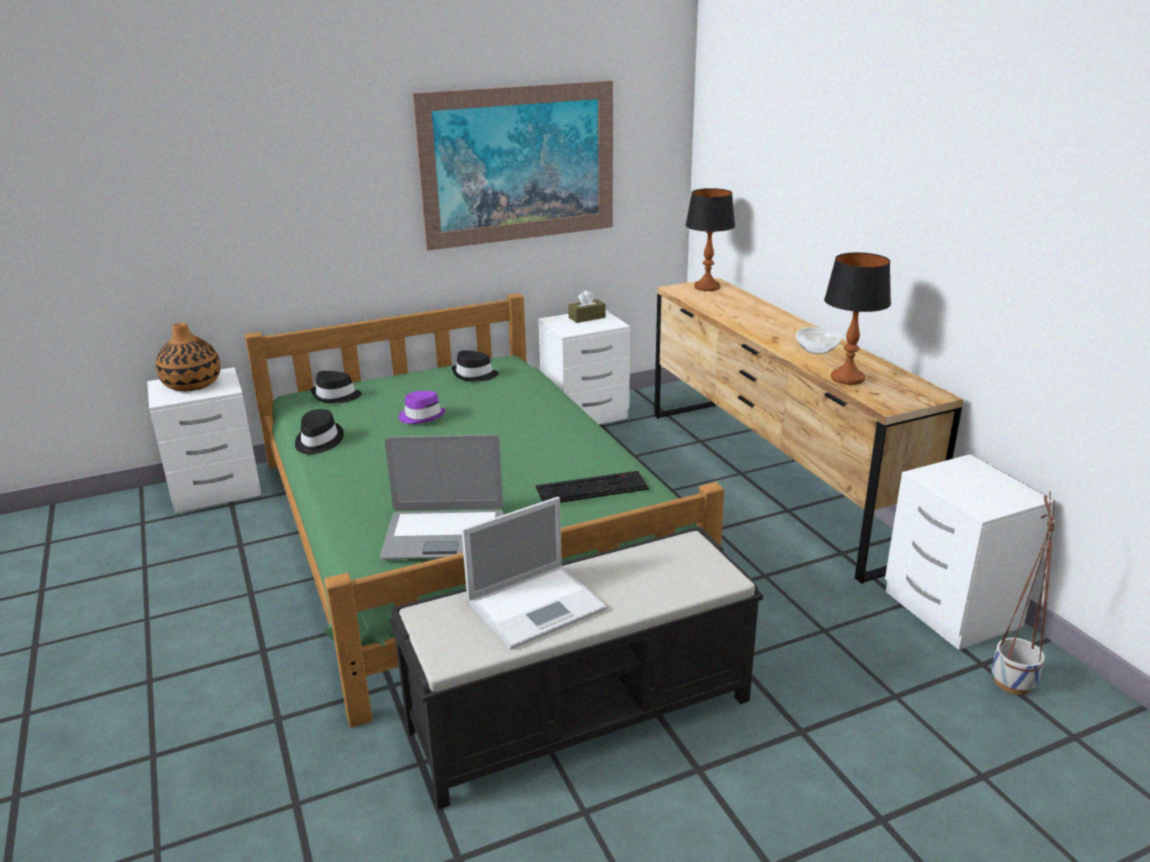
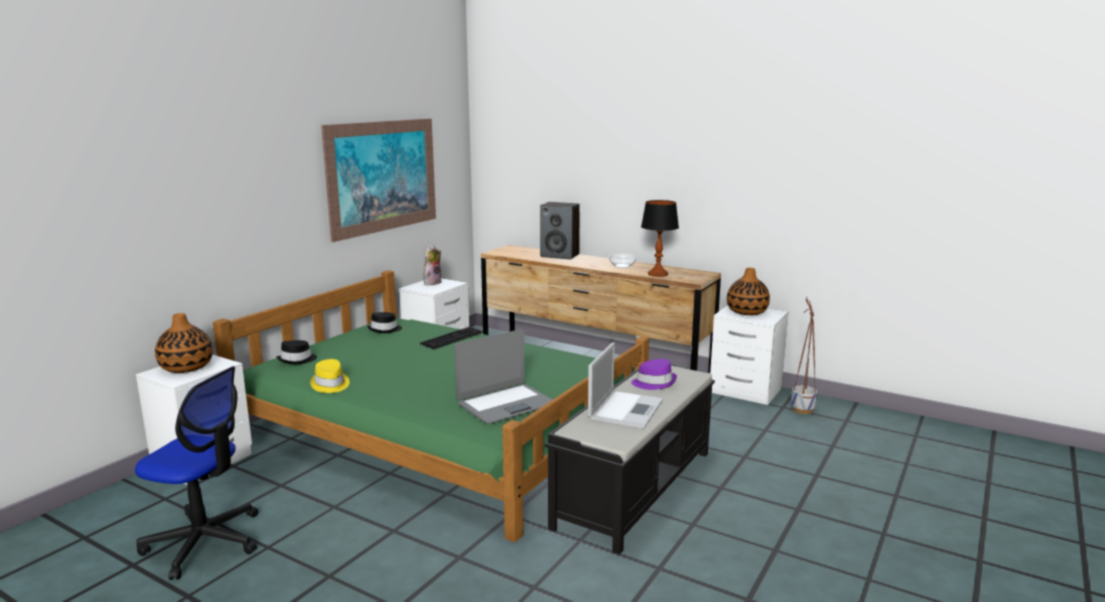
camera: 35 degrees left, 10 degrees down
(112, 589) = (204, 542): none -> office chair
(318, 441) = (330, 384): black hat -> yellow hat
(422, 416) = (385, 356): purple hat -> purple hat (654, 383)
(587, 317) = (432, 282): brown tissue box -> plush toy
(592, 487) = (555, 363): keyboard -> keyboard (452, 338)
(706, 287) = (511, 249): table lamp -> none
(756, 311) = (560, 255): none -> speaker
(970, 481) = (747, 312): none -> vase

